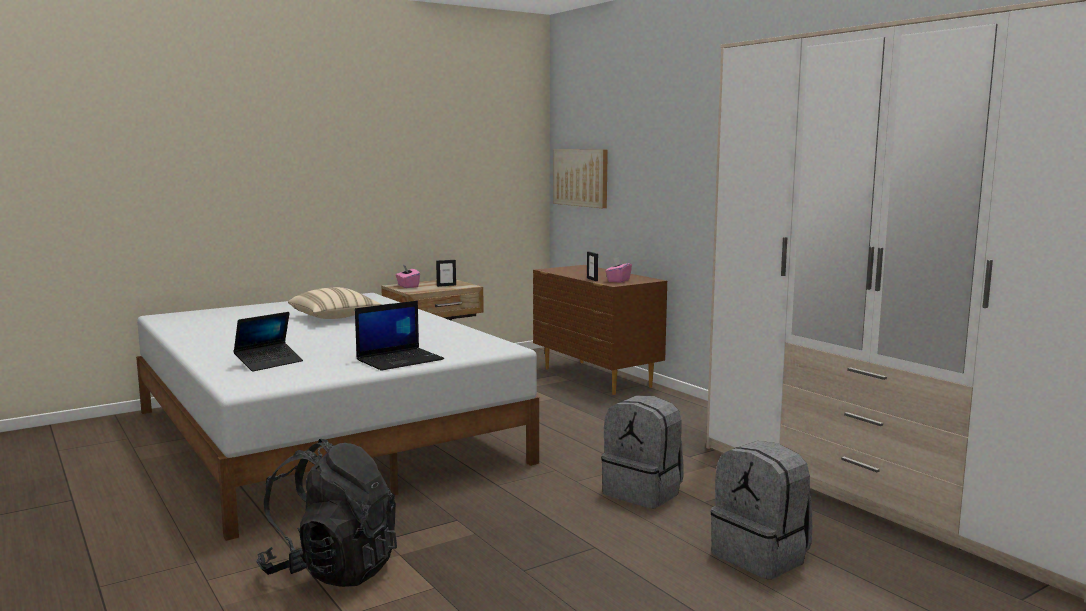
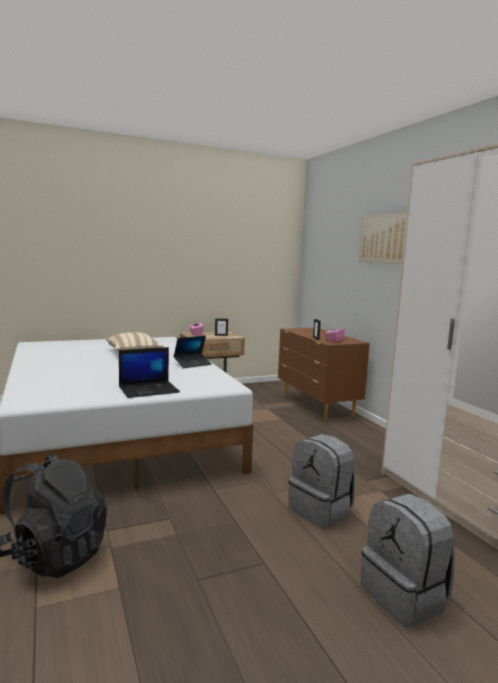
camera: 10 degrees right, 0 degrees up
(269, 363) = (59, 384): laptop -> laptop (192, 364)
(581, 177) = (319, 268): picture -> picture (385, 239)

